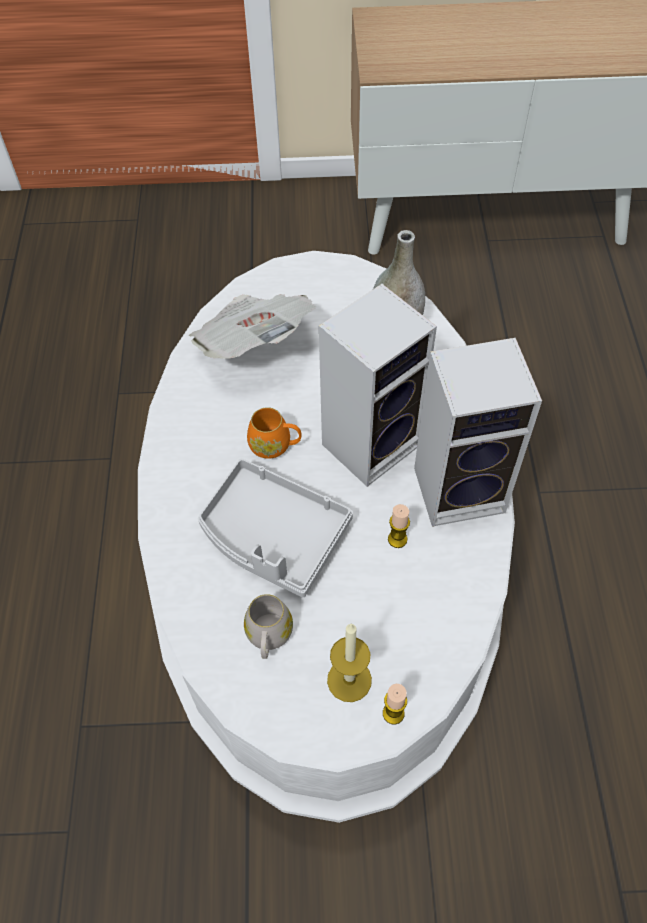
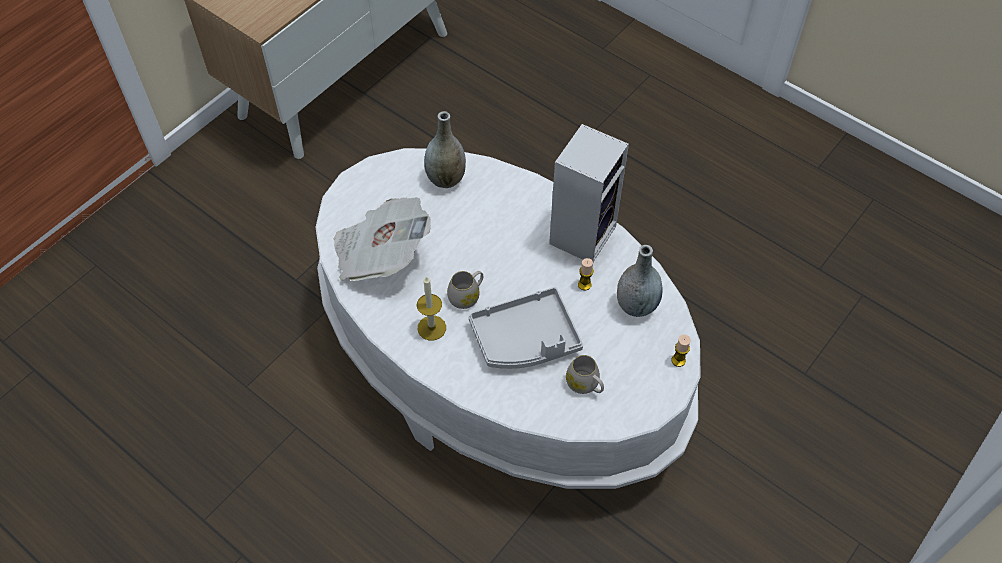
camera: 50 degrees left, 0 degrees up
(275, 446) = (467, 296): orange mug -> white mug
(349, 680) = (643, 366): candle -> candle (431, 328)
(372, 442) = (512, 249): speaker -> none
(423, 611) = (636, 305): none -> grey vase

